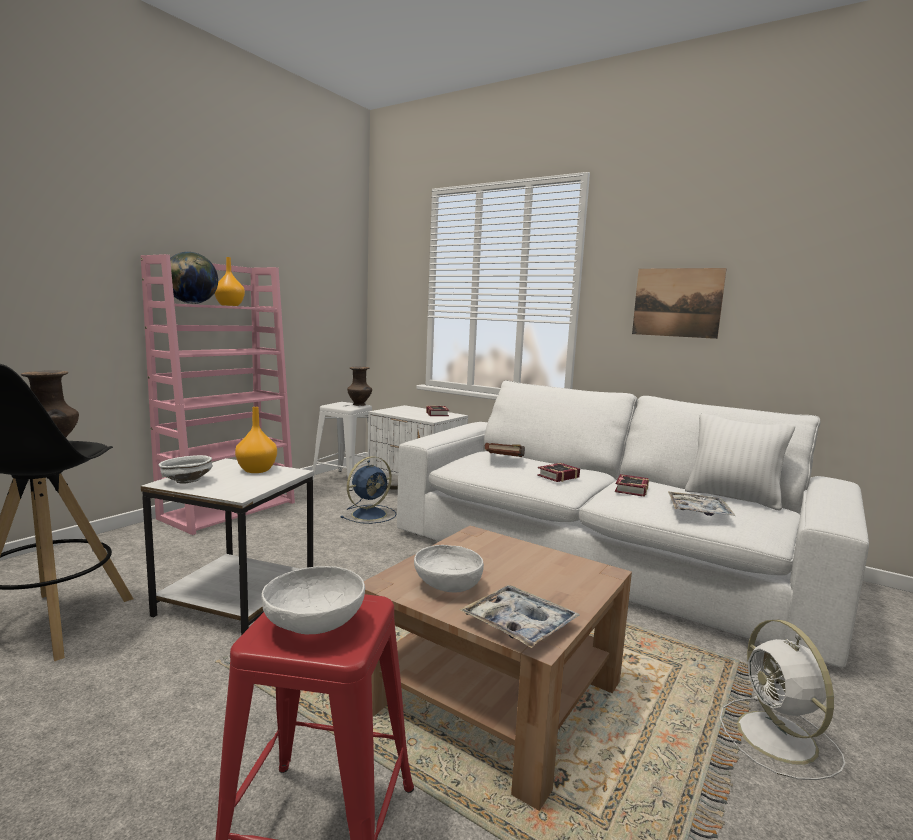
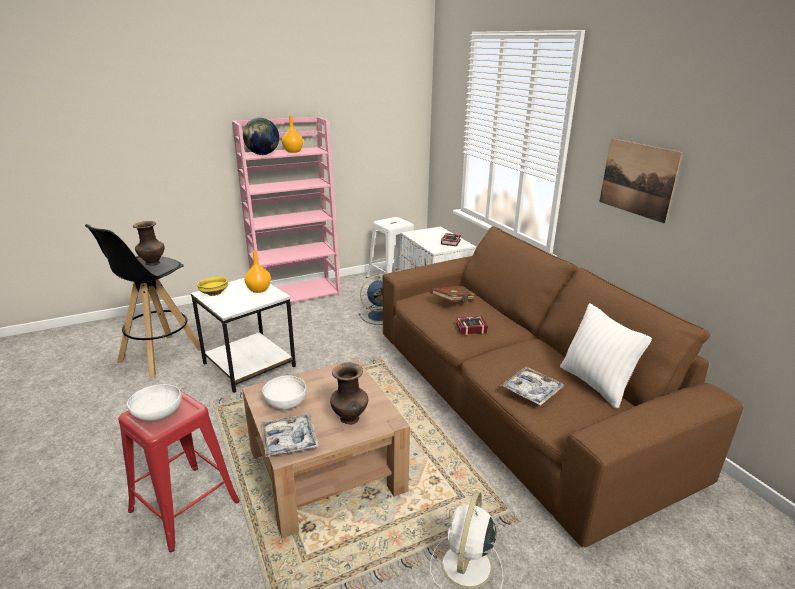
camera: 30 degrees right, 15 degrees up
(186, 481) = (214, 293): white bowl -> yellow bowl
(359, 405) = (404, 223): brown vase -> brown vase (350, 419)
(602, 559) = (512, 398): white sofa -> brown sofa
(630, 490) = (507, 355): book -> none

